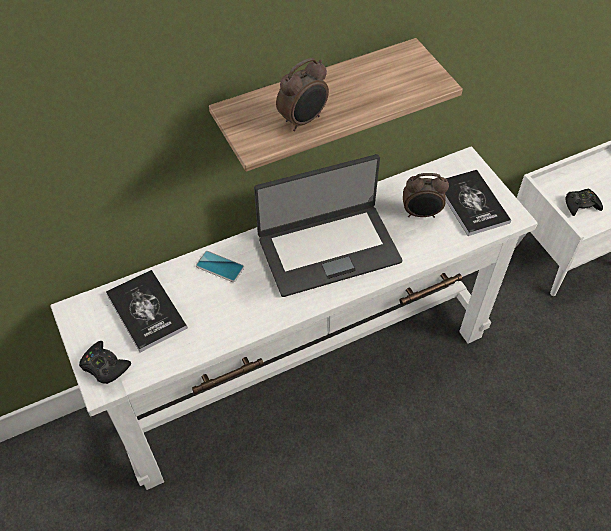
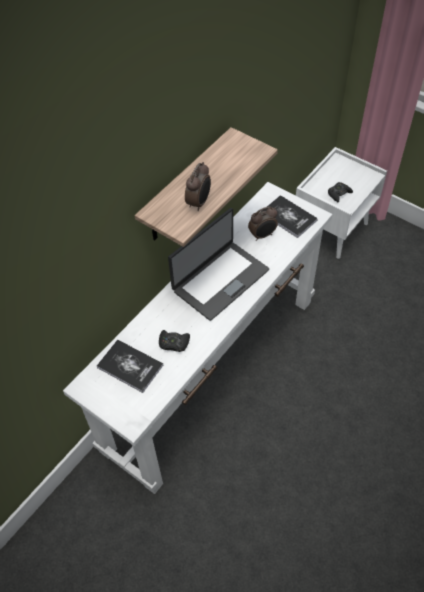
camera: 25 degrees left, 0 degrees up
(104, 366) = (126, 411): black game controller -> black game controller (174, 343)
(220, 267) = (159, 319): phone -> none

